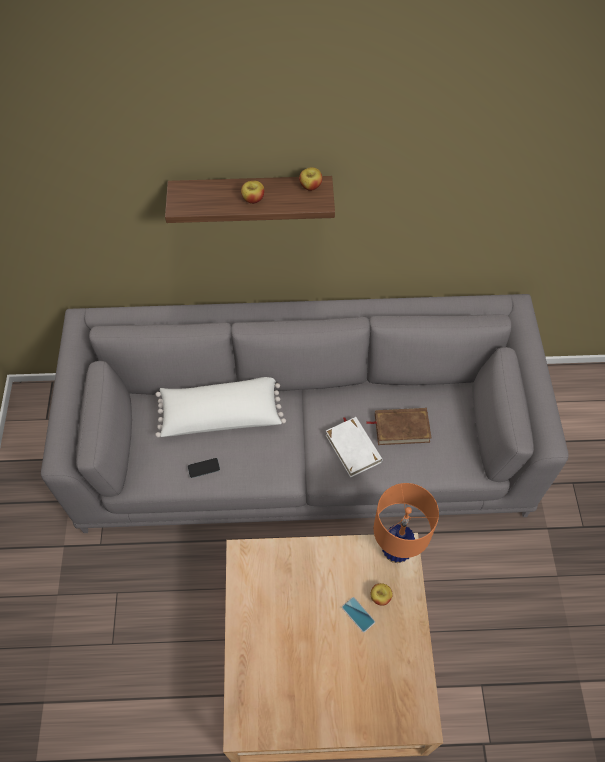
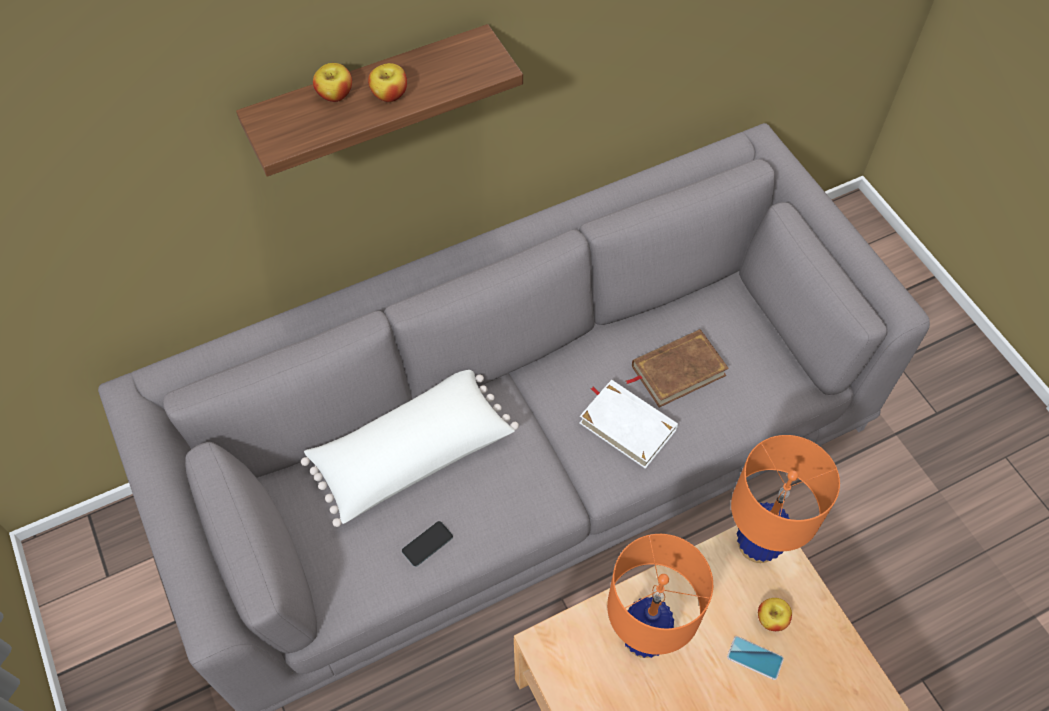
camera: 25 degrees left, 0 degrees up
(299, 573) = (644, 637): none -> orange table lamp
(310, 186) = (466, 48): apple -> apple (335, 95)

